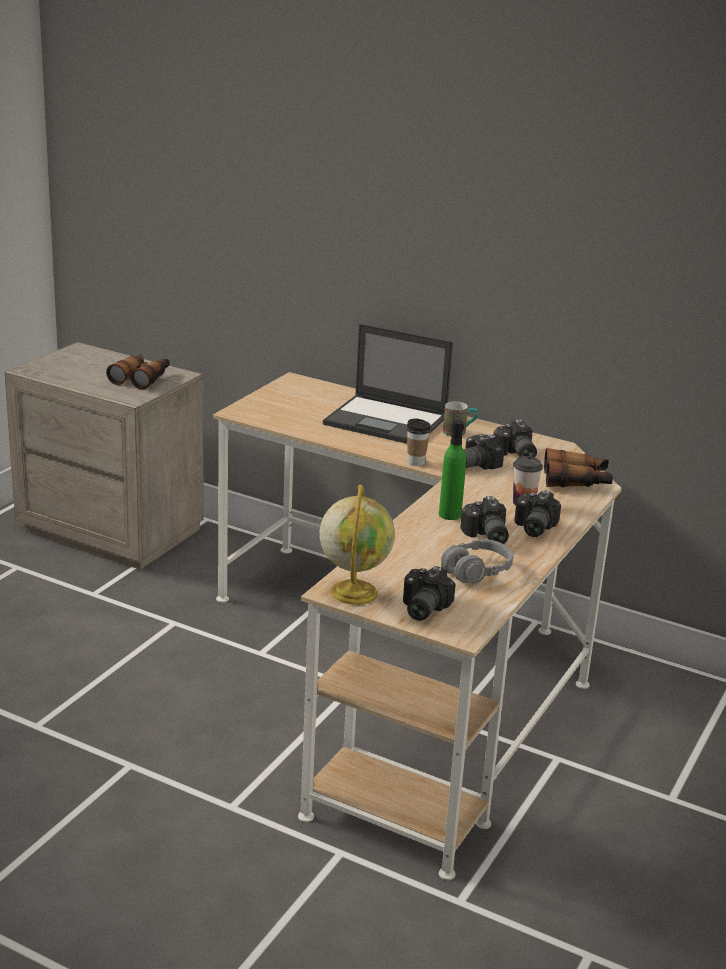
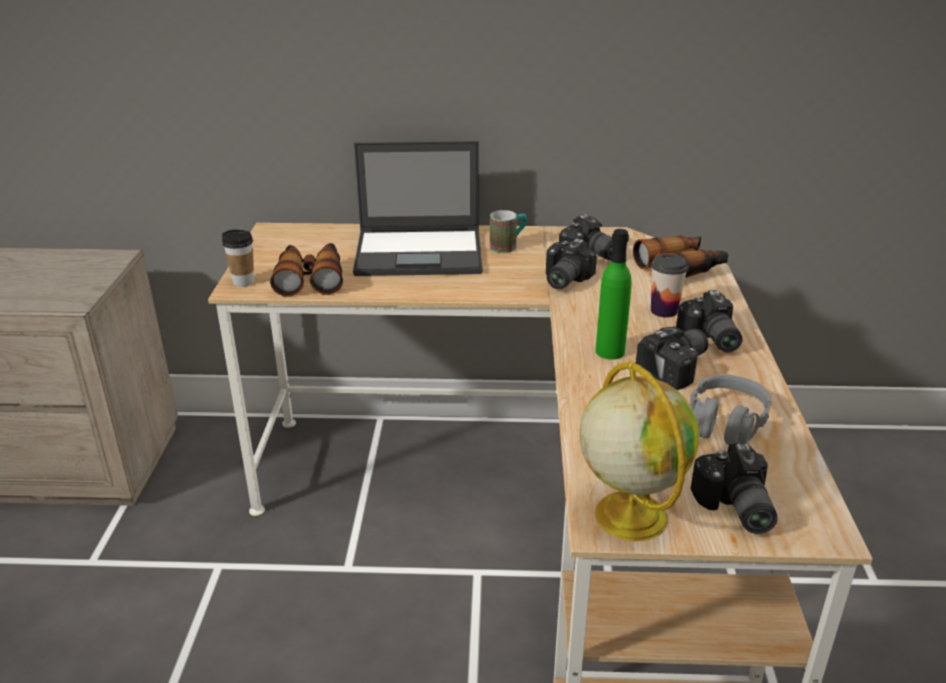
camera: 25 degrees left, 5 degrees up
(141, 378) = (66, 274): binoculars -> binoculars (310, 278)
(416, 462) = (502, 294): cup -> cup (243, 282)
(485, 536) = (678, 368): camera -> camera turned 90 degrees counterclockwise

